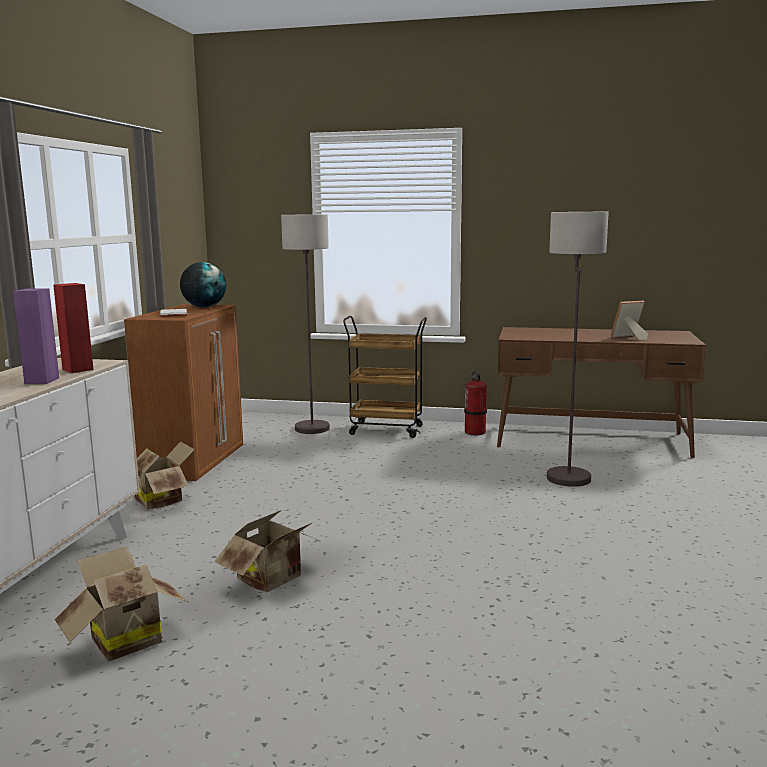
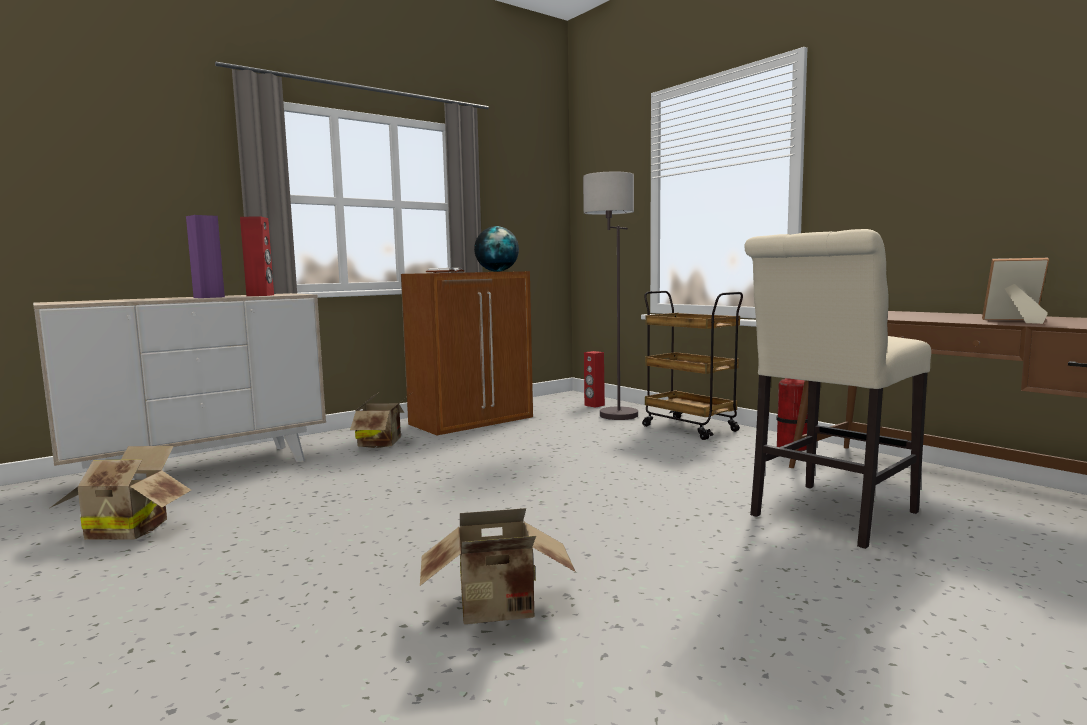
camera: 40 degrees right, 5 degrees down
(271, 422) = (594, 405): none -> red speaker
(274, 580) = (305, 523): cardboard box -> cardboard box (499, 610)
(567, 474) = (827, 516): grey floor lamp -> beige stool

